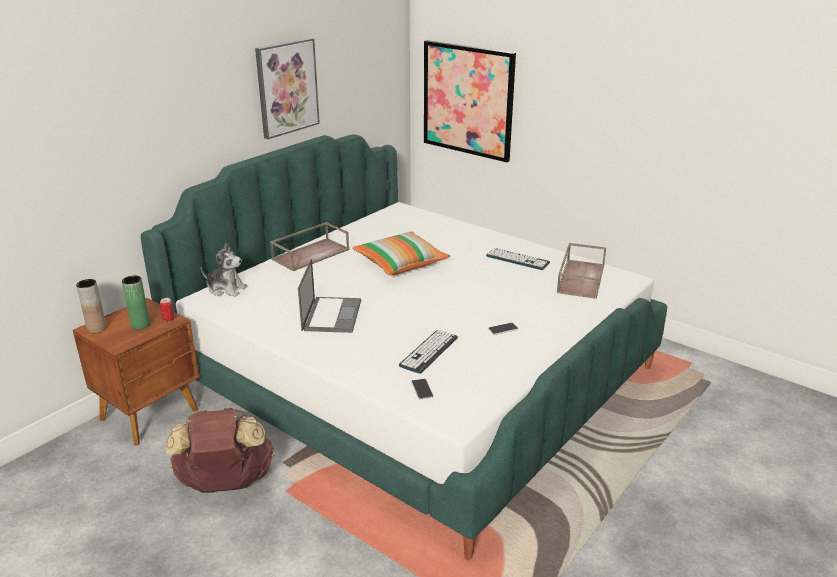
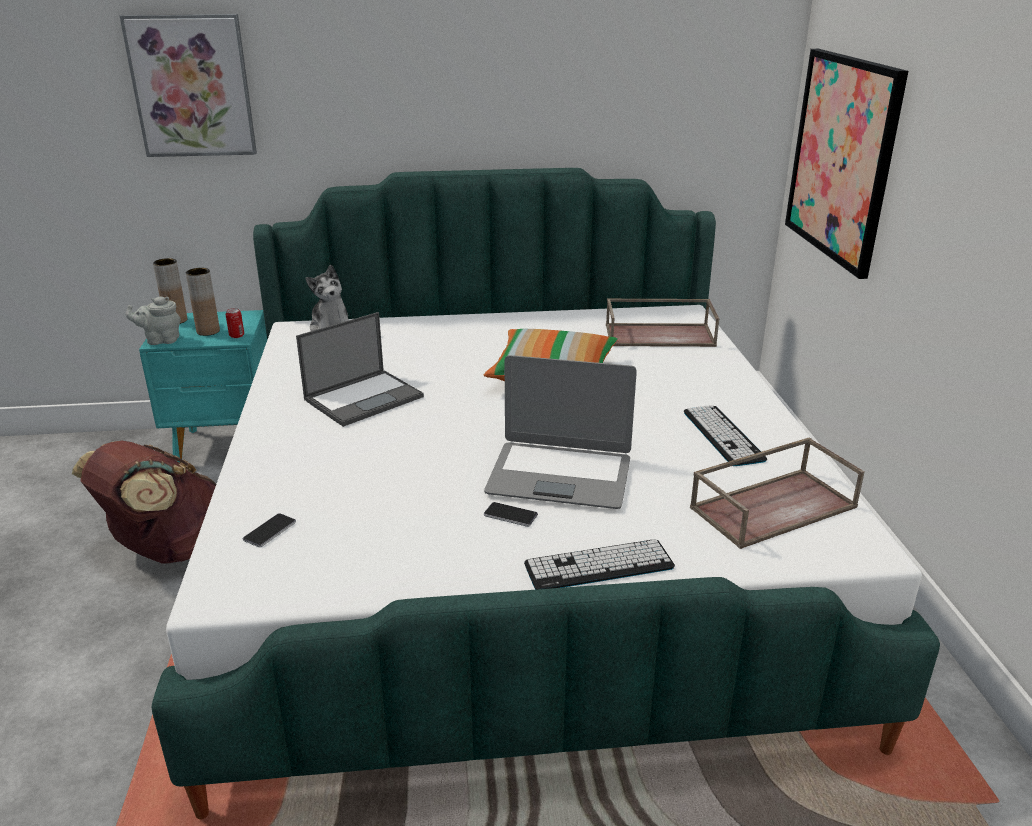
camera: 45 degrees right, 0 degrees up
(118, 344) = (160, 340): none -> grey teapot
(140, 325) = (208, 331): green vase -> brown vase
(151, 414) = (228, 447): brown nightstand -> turquoise nightstand
(287, 87) = (524, 83): picture -> picture (192, 86)
(311, 254) = (479, 326): brown tray -> brown tray (660, 335)
(429, 351) = (369, 492): keyboard -> keyboard (599, 566)
(490, 305) = (560, 476): none -> laptop

